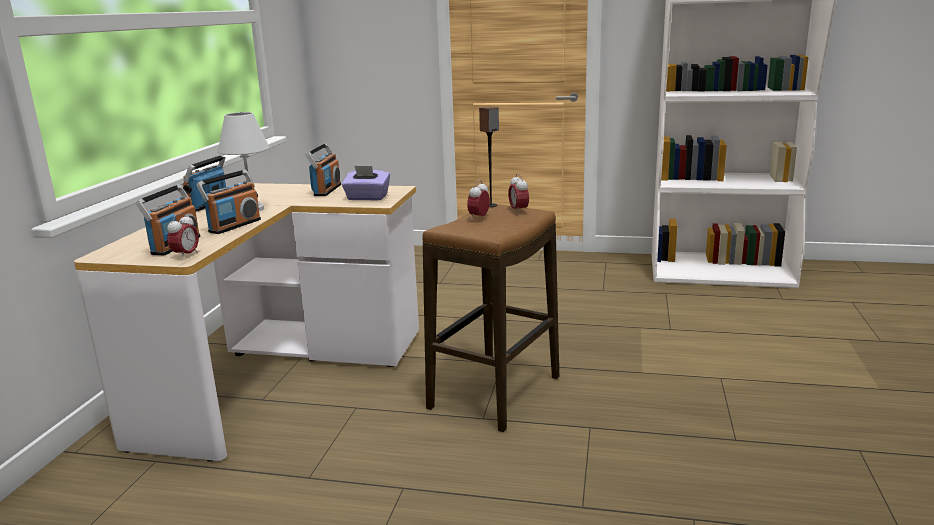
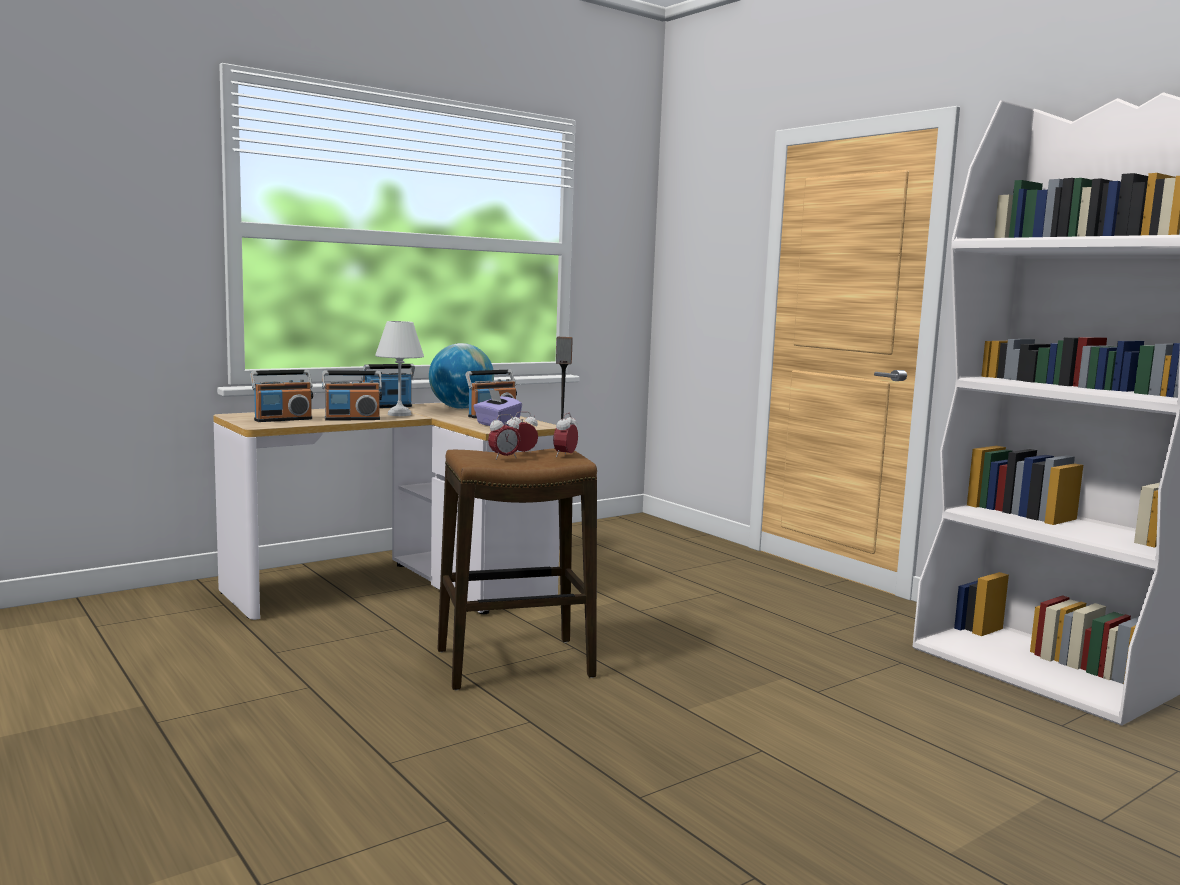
camera: 40 degrees right, 10 degrees down
(186, 255) = (267, 425): alarm clock -> alarm clock (504, 458)
(272, 189) = (460, 408): none -> globe

